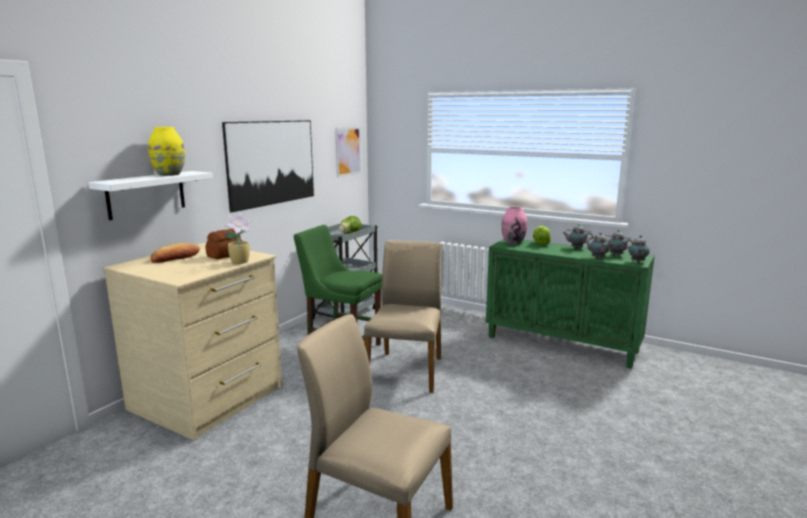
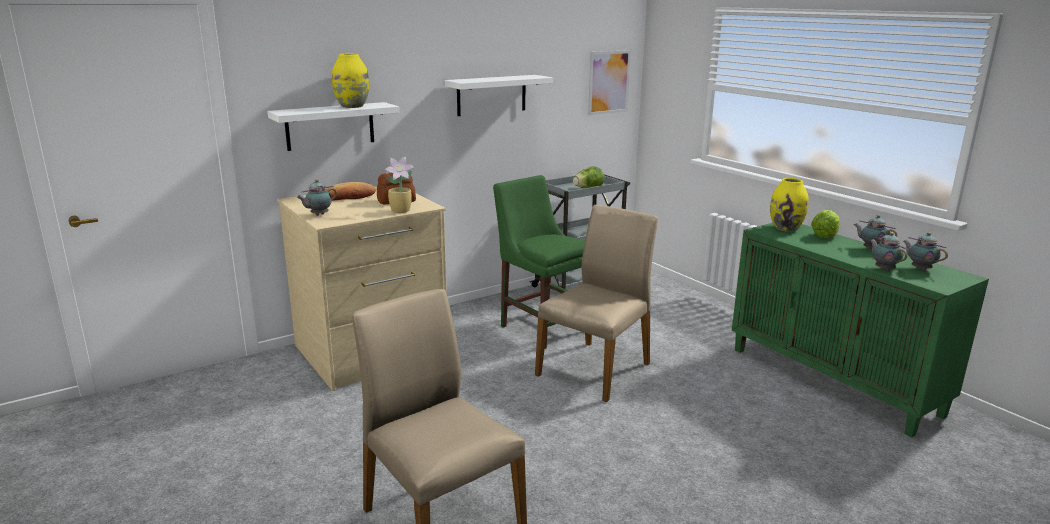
camera: 25 degrees right, 5 degrees up
(272, 163) = (491, 95): picture -> white shelf
(513, 242) = (786, 228): pink vase -> yellow vase
(637, 262) = (941, 284): teapot -> teapot (318, 215)

